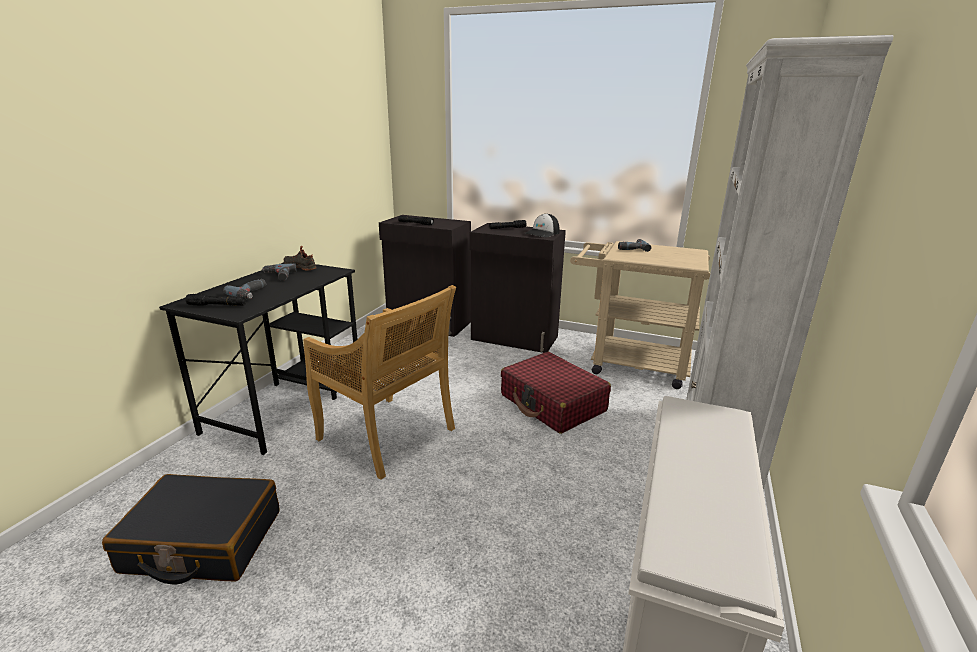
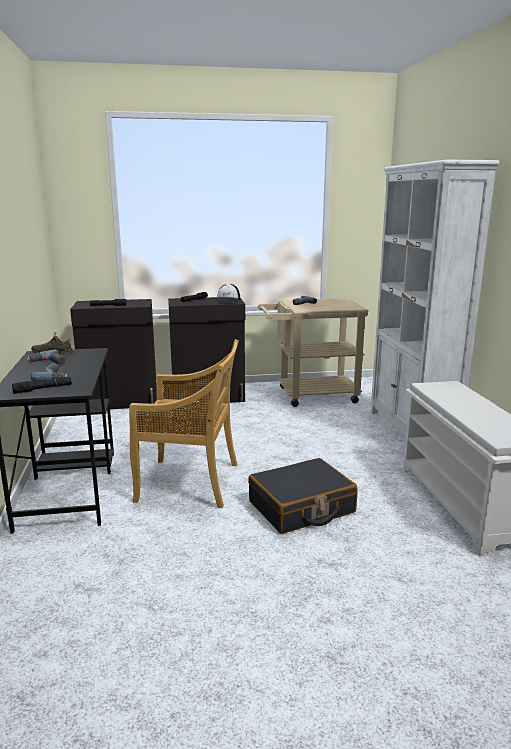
camera: 30 degrees left, 5 degrees down
(202, 542) = (132, 589): black suitcase -> black suitcase (301, 508)
(553, 403) = (287, 431): red suitcase -> none

